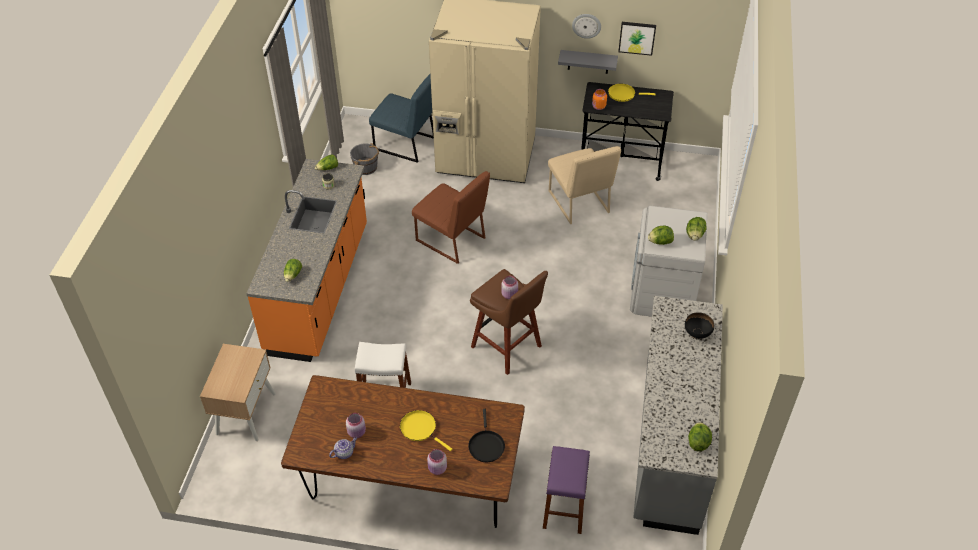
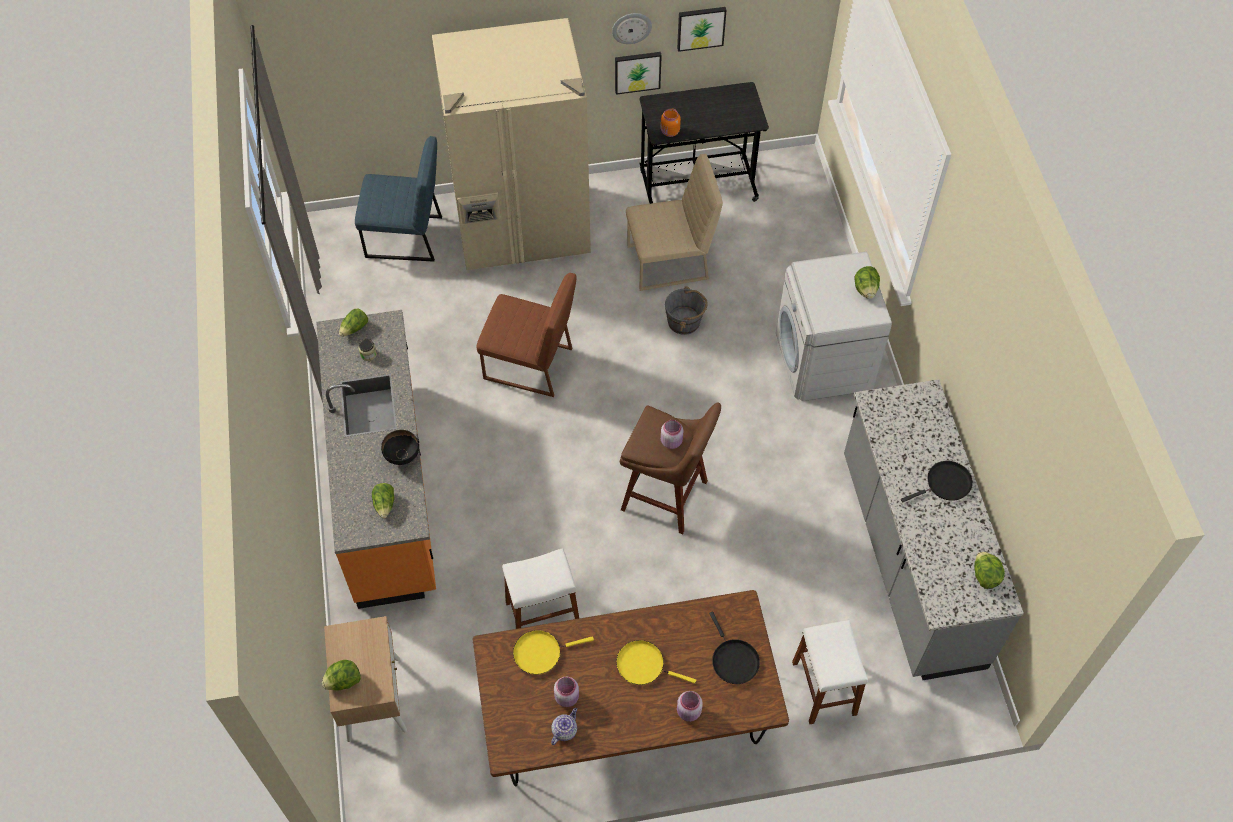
camera: 20 degrees left, 10 degrees up
(366, 167) = (367, 289): grey bucket -> grey bucket (684, 321)
(564, 507) = (824, 688): purple stool -> white stool
(579, 203) = (670, 262): beige chair -> beige chair turned 60 degrees counterclockwise
(588, 62) = (637, 71): grey shelf -> picture
(623, 94) = (693, 104): yellow frying pan -> yellow frying pan (540, 653)
(660, 242) = (828, 312): lettuce -> lettuce (343, 681)
(695, 373) = (945, 484): none -> black frying pan
(697, 334) = (926, 430): black bowl -> black bowl (403, 456)

